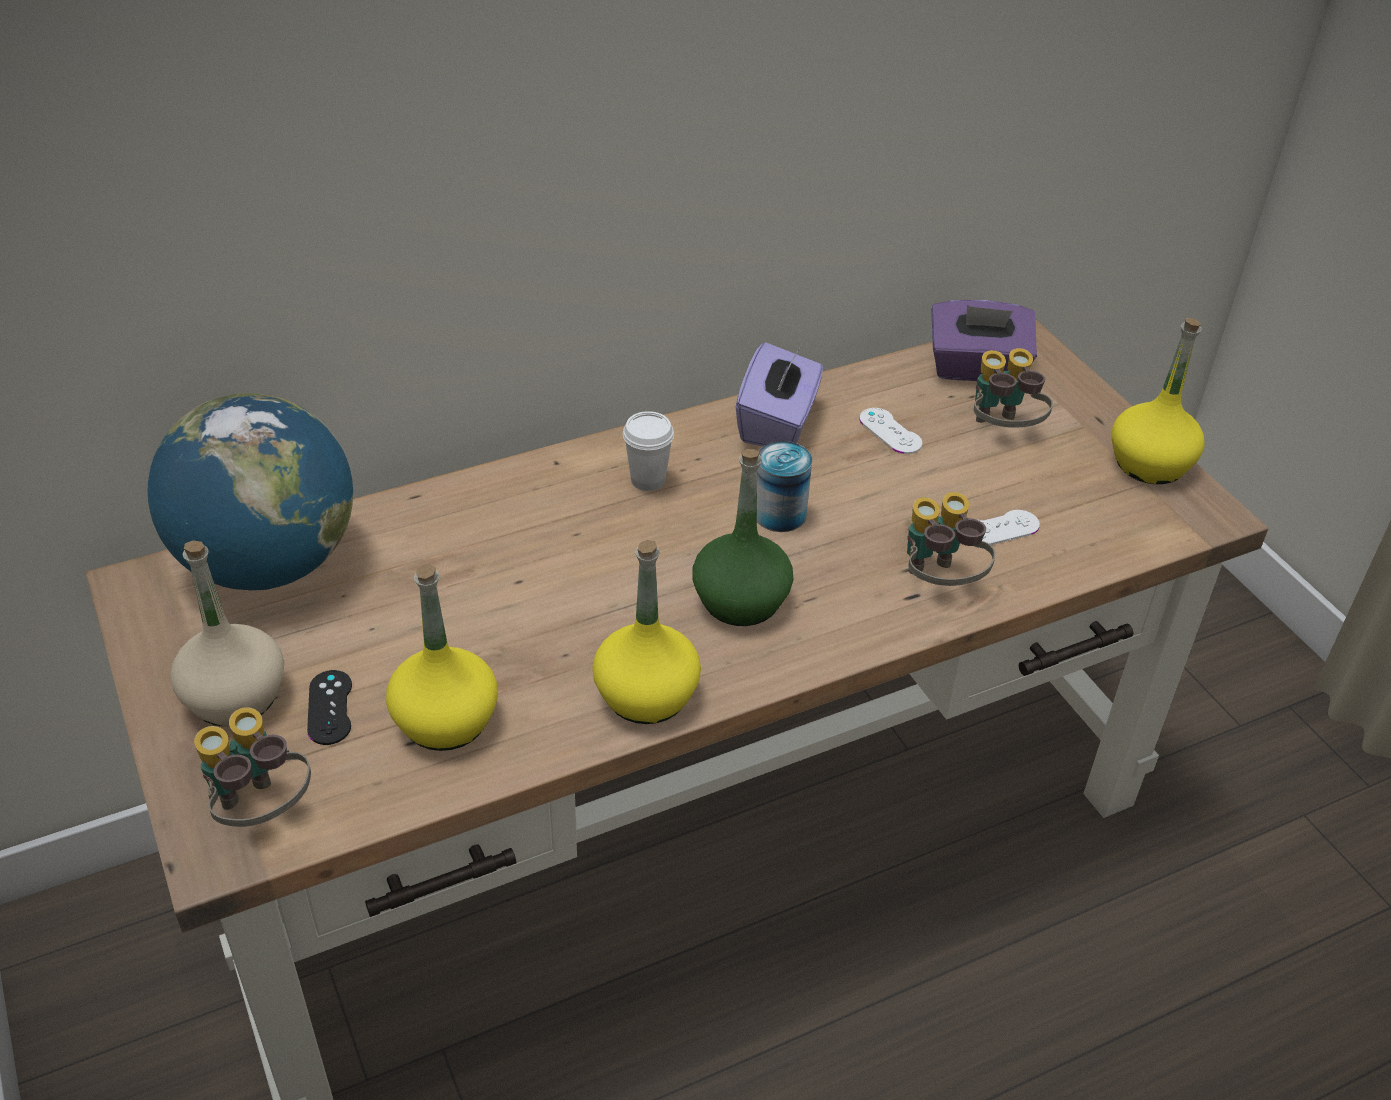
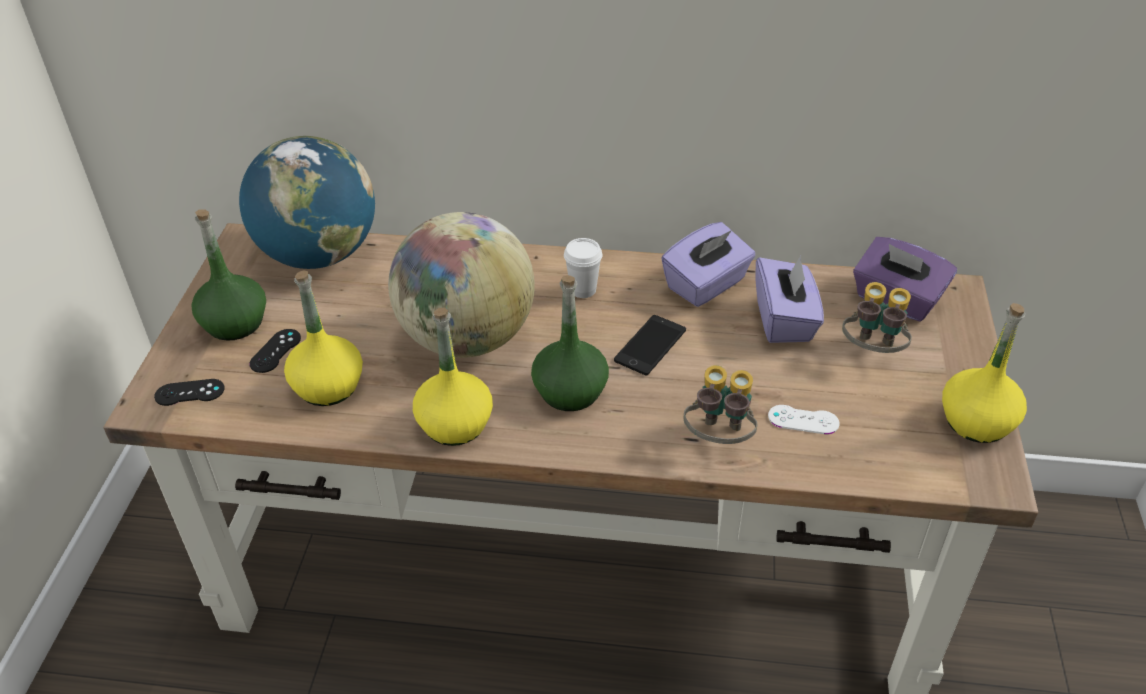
camera: 35 degrees right, 0 degrees up
(235, 696) = (235, 323): beige bottle -> green bottle
(260, 811) = (189, 393): binoculars -> black game controller
(564, 590) = (467, 338): none -> globe
(779, 514) = (650, 345): can -> phone
(890, 431) = (784, 320): white game controller -> purple tissue box

